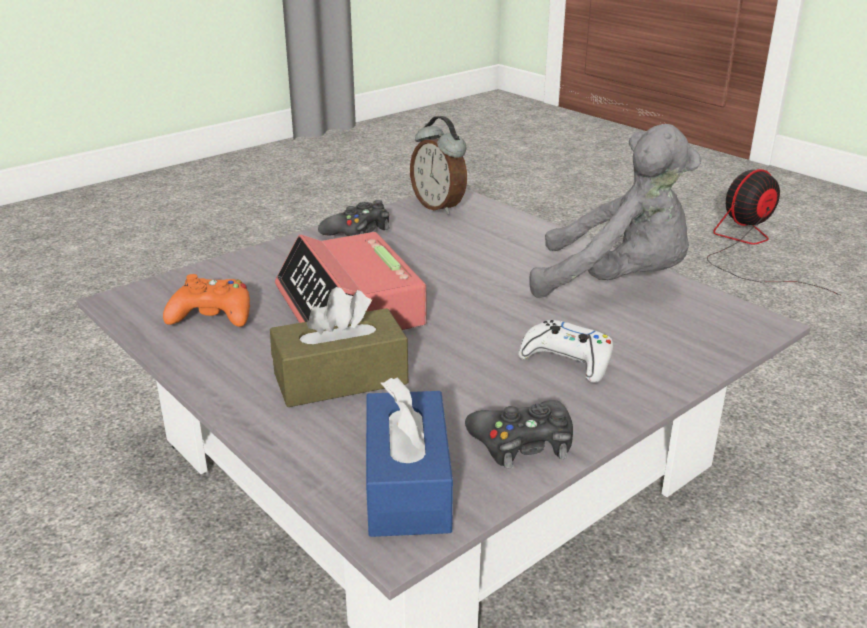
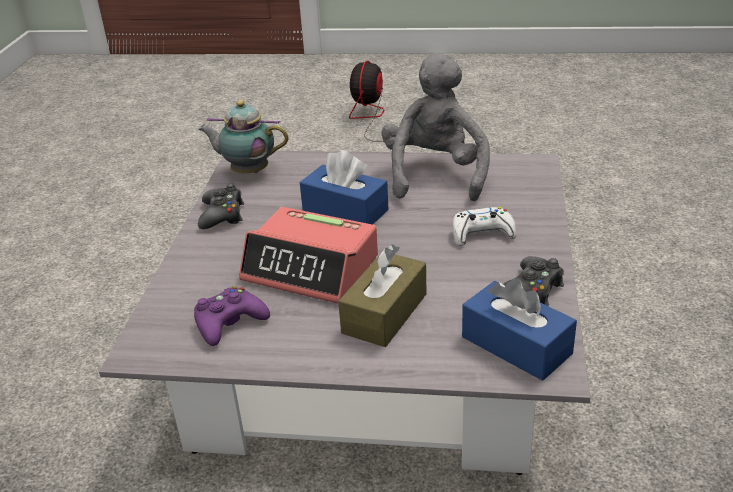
camera: 40 degrees left, 5 degrees up
(212, 315) = (229, 323): orange game controller -> purple game controller
(439, 207) = (247, 171): alarm clock -> teapot
(466, 274) = (345, 210): none -> blue tissue box
(616, 283) = (435, 174): grey plush toy -> grey plush toy turned 60 degrees counterclockwise

